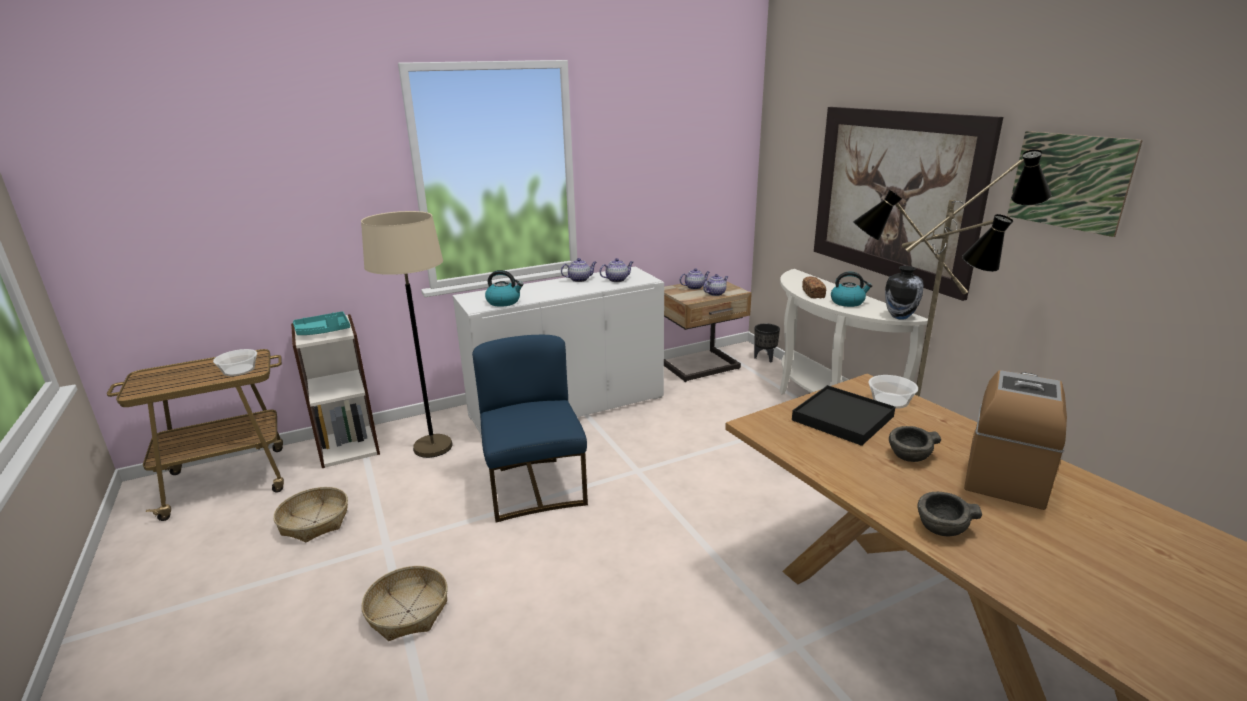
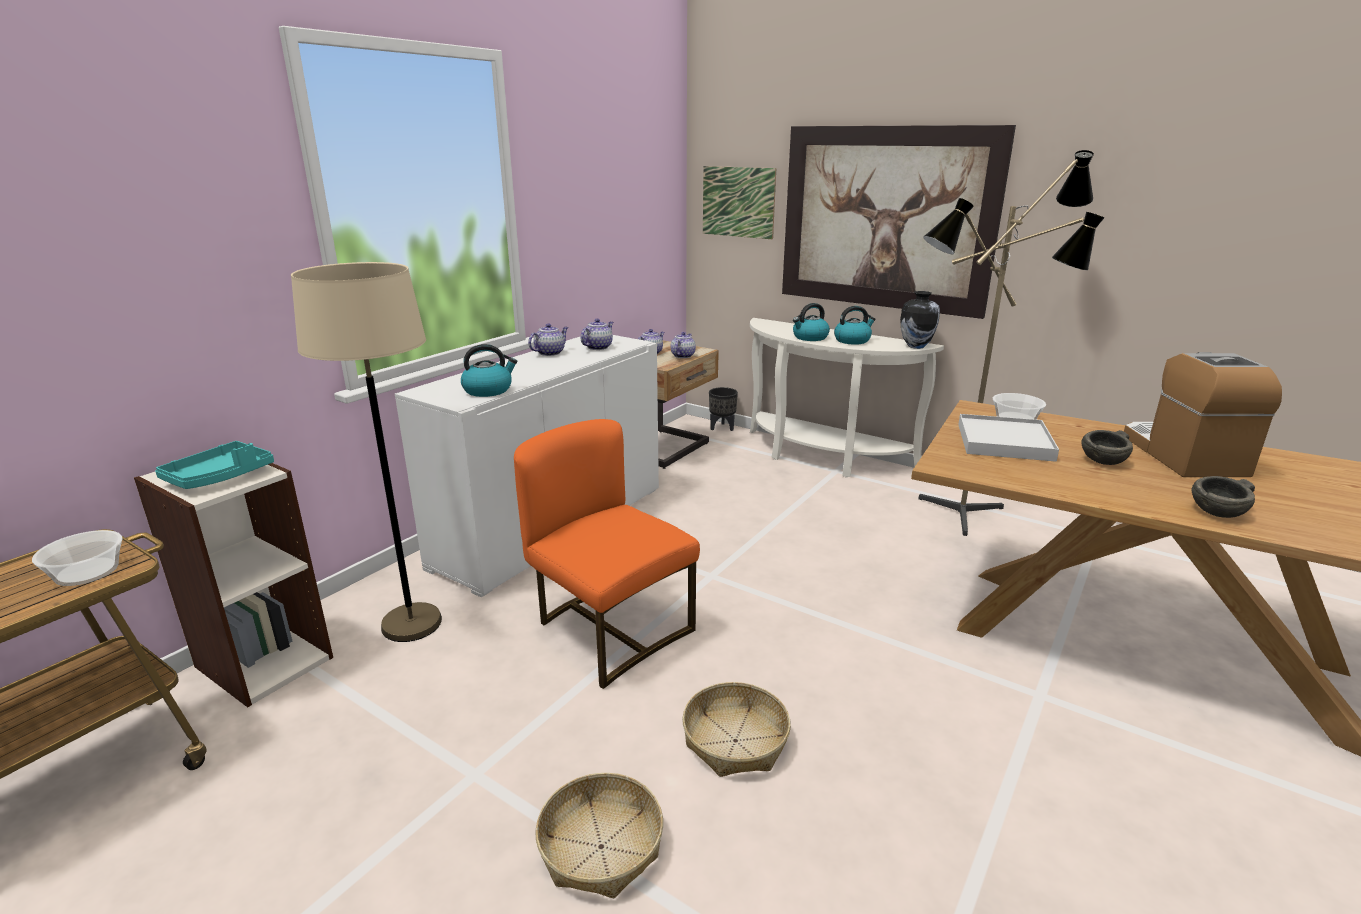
camera: 30 degrees left, 0 degrees up
(315, 522) = (317, 787): basket -> basket (735, 740)
(535, 487) = (610, 630): blue chair -> orange chair
(813, 294) = (810, 337): bread -> kettle
(843, 418) = (1004, 442): black tray -> white tray
(1069, 181) = (1092, 184): picture -> picture (738, 202)

